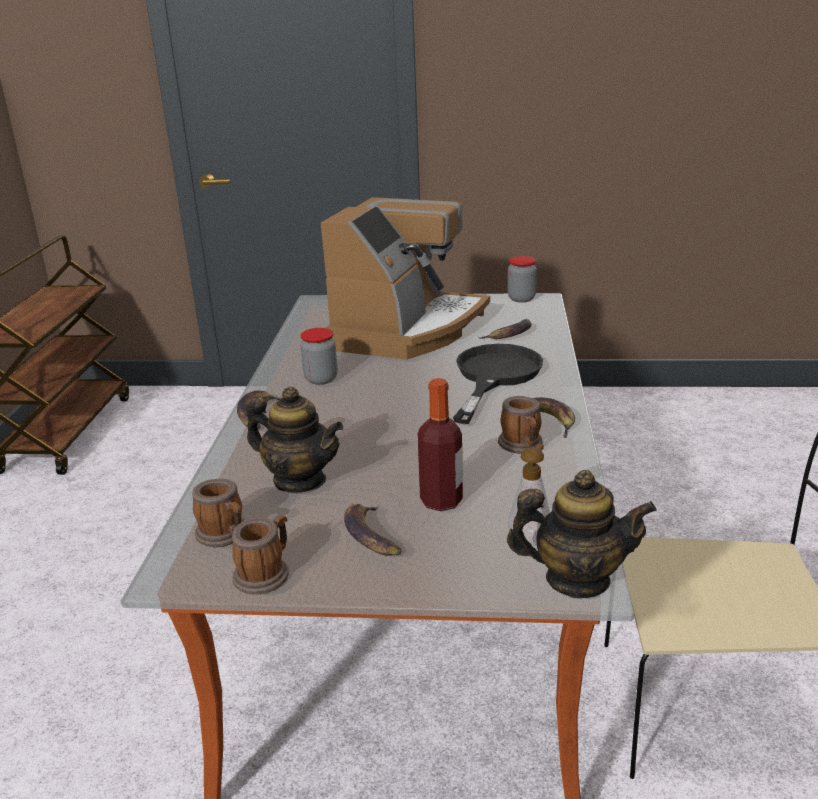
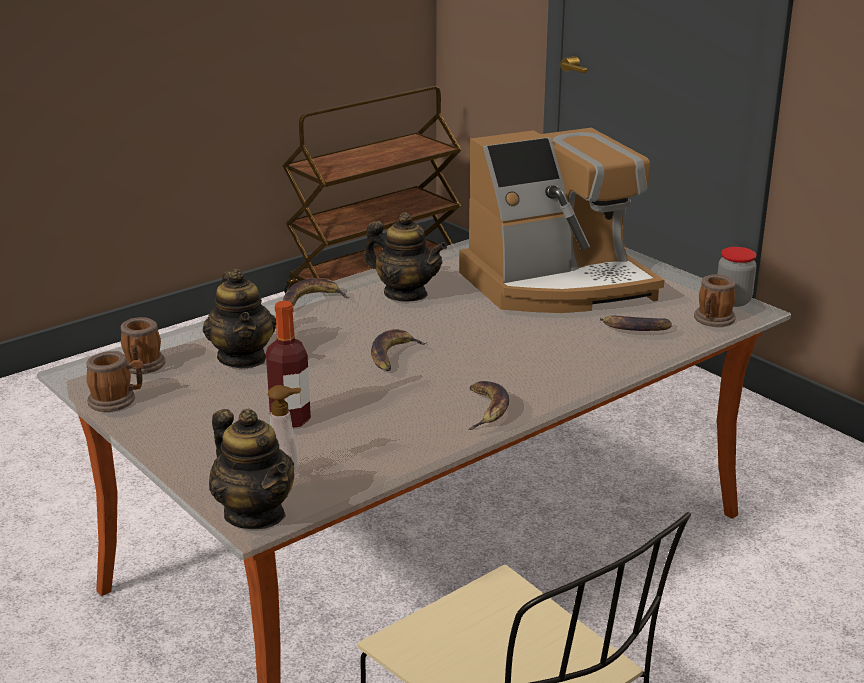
camera: 45 degrees right, 0 degrees up
(321, 379) = (405, 294): jar -> teapot
(370, 535) = (208, 414): banana -> banana (393, 355)
(494, 376) = (534, 356): black frying pan -> none
(522, 445) = (427, 417): mug -> mug (713, 320)

